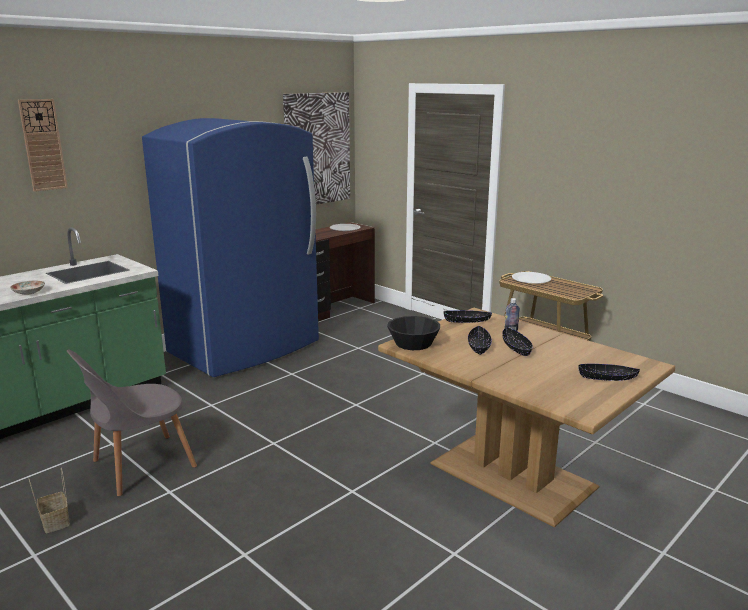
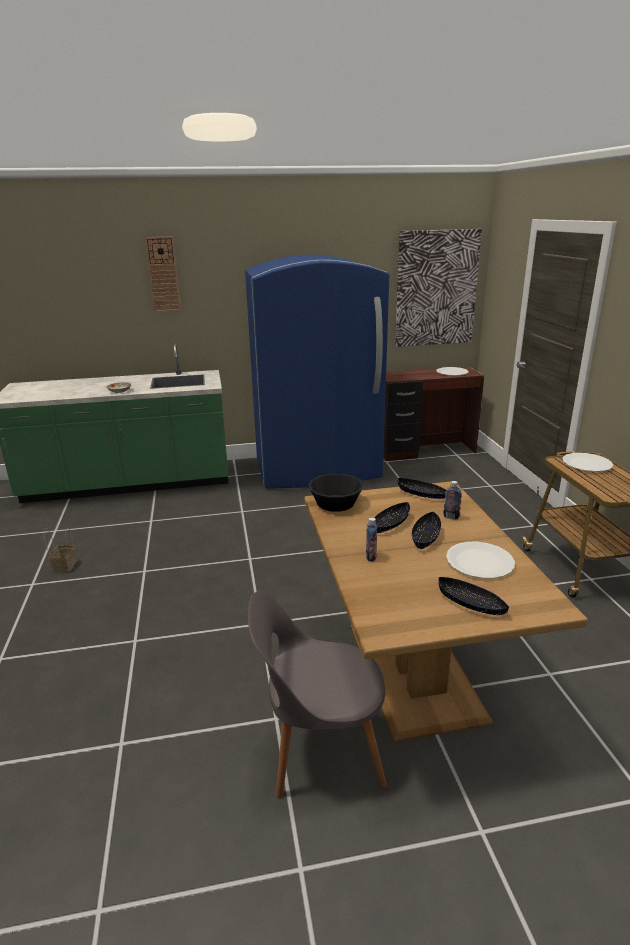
camera: 35 degrees right, 5 degrees up
(139, 466) = (148, 543): grey chair -> grey chair (320, 748)
(501, 371) = (371, 557): none -> bottle
(572, 353) = (479, 562): none -> white plate

